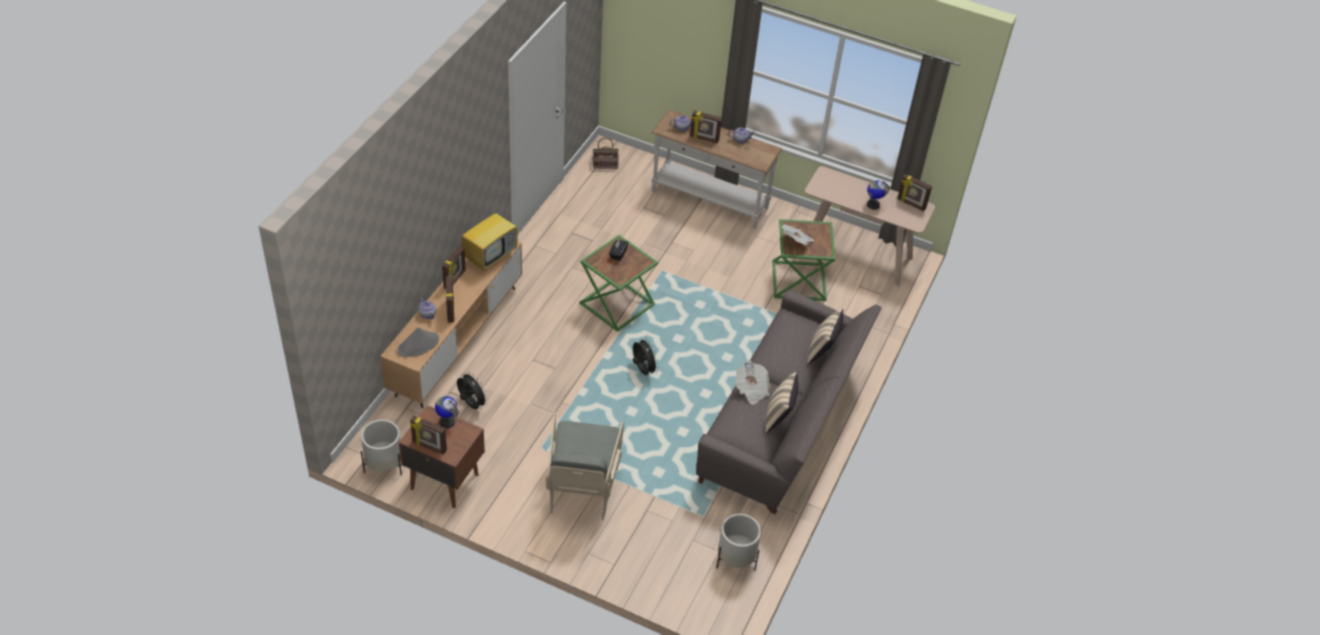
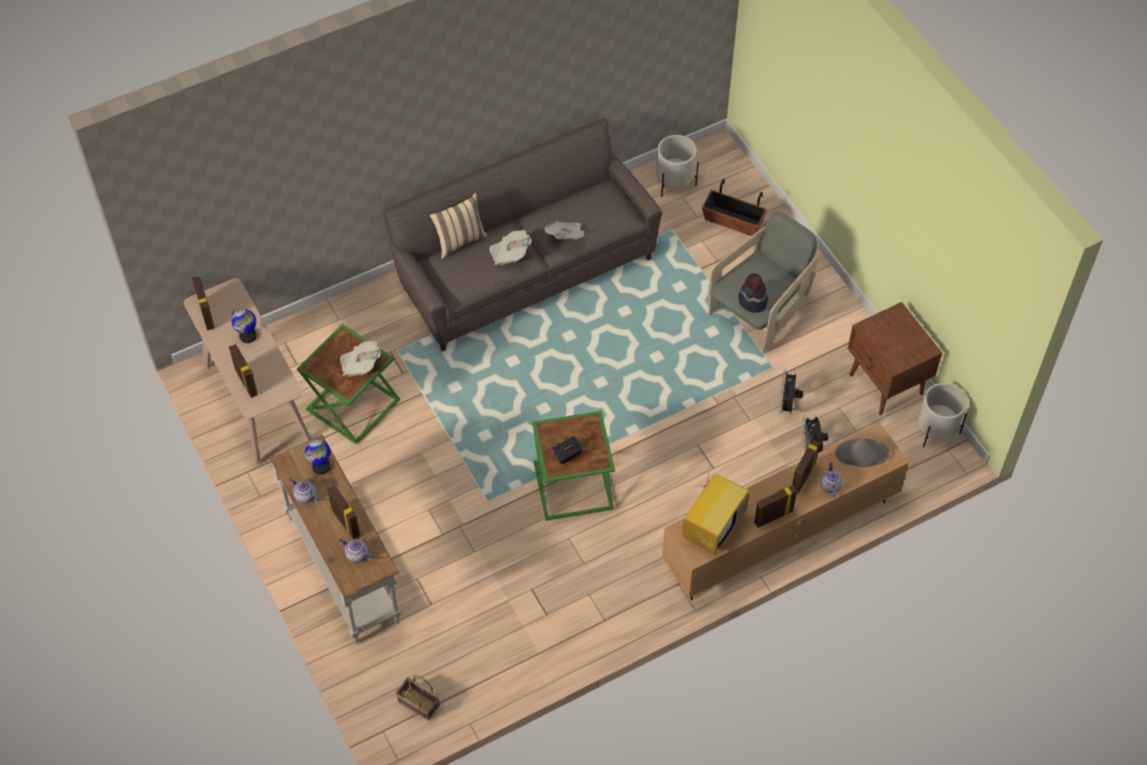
camera: 140 degrees left, 10 degrees up
(429, 447) = (915, 333): picture frame -> picture frame (246, 382)
(447, 422) = (884, 349): globe -> globe (321, 466)
(490, 256) = (713, 526): television -> television turned 135 degrees clockwise
(579, 432) = (752, 301): none -> hat
(642, 370) = (609, 394): black fan -> black fan (786, 405)
(660, 551) = (733, 222): none -> planter
(777, 356) = (509, 254): none -> newspaper
(779, 417) = (564, 201): beige pillow -> none

